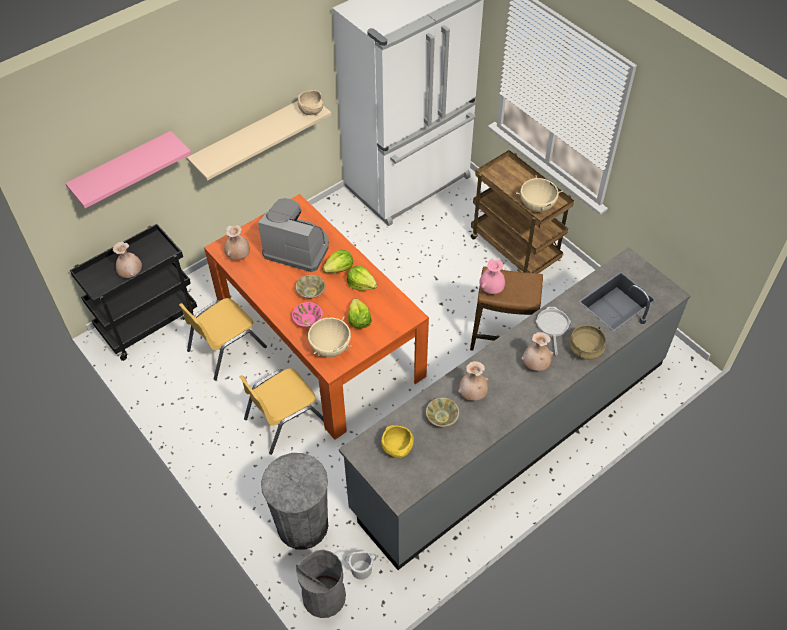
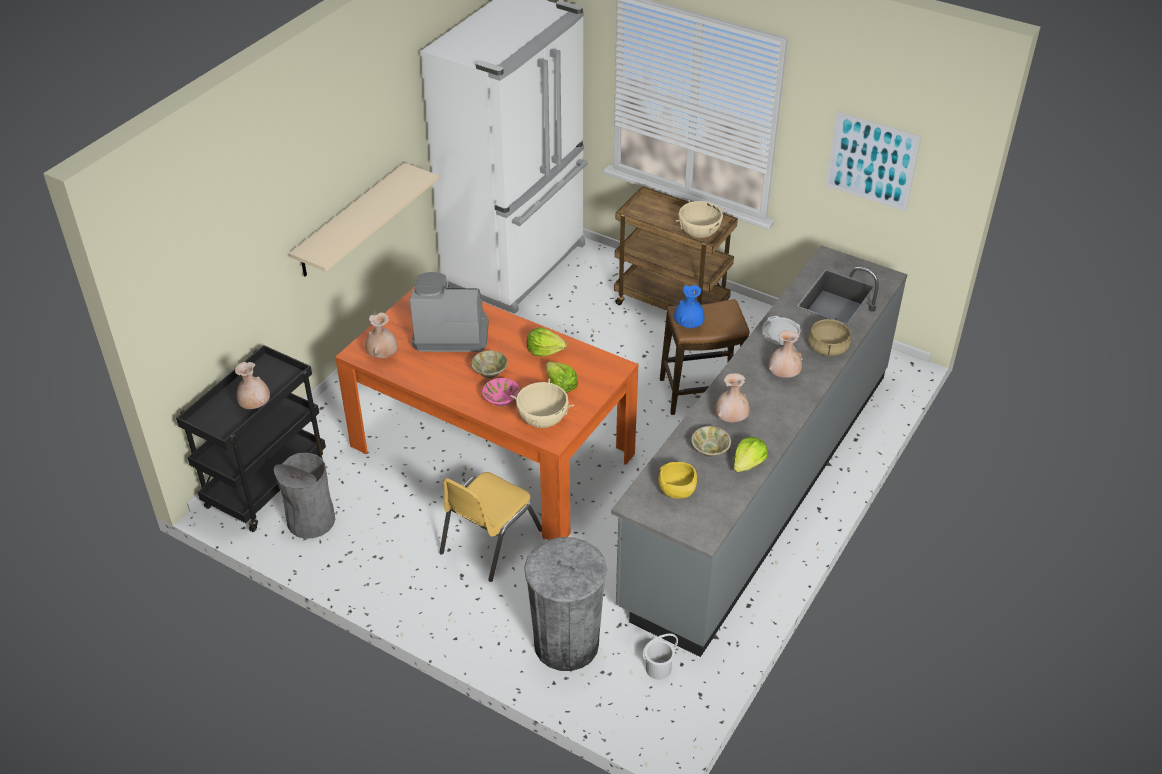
camera: 20 degrees left, 10 degrees down
(123, 168) = (226, 271): pink shelf -> none
(225, 348) = (379, 486): yellow chair -> none
(312, 111) = (416, 179): beige bowl -> none
(324, 596) = (628, 709): grey trash can -> grey trash can (311, 520)
(339, 268) = (511, 341): lettuce -> lettuce (748, 464)
(491, 289) = (688, 326): pink vase -> blue vase
(687, 189) = (872, 161): none -> picture

